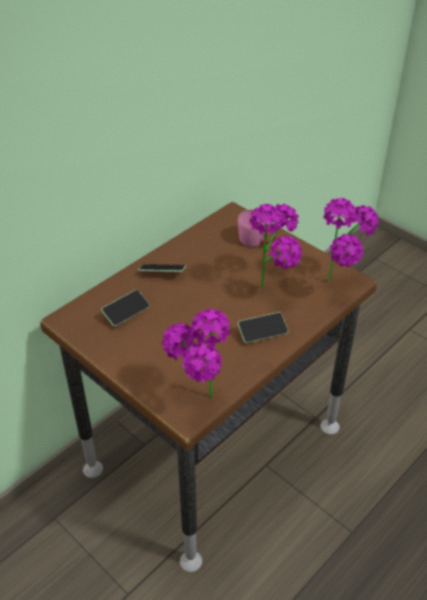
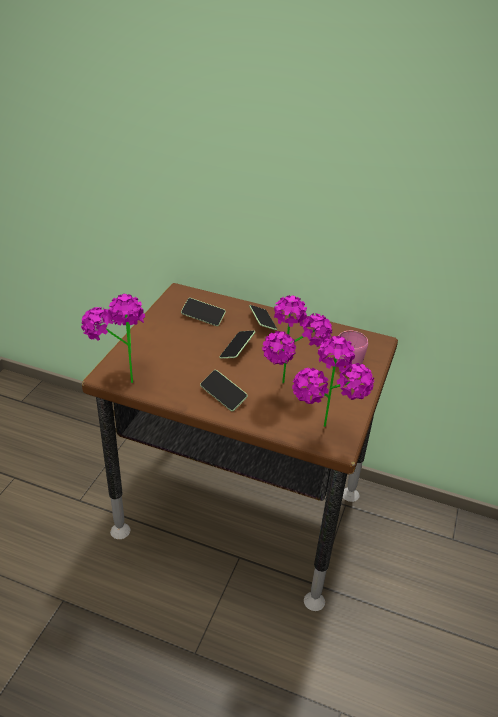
camera: 65 degrees right, 5 degrees down
(197, 303) = (237, 349): none -> phone

